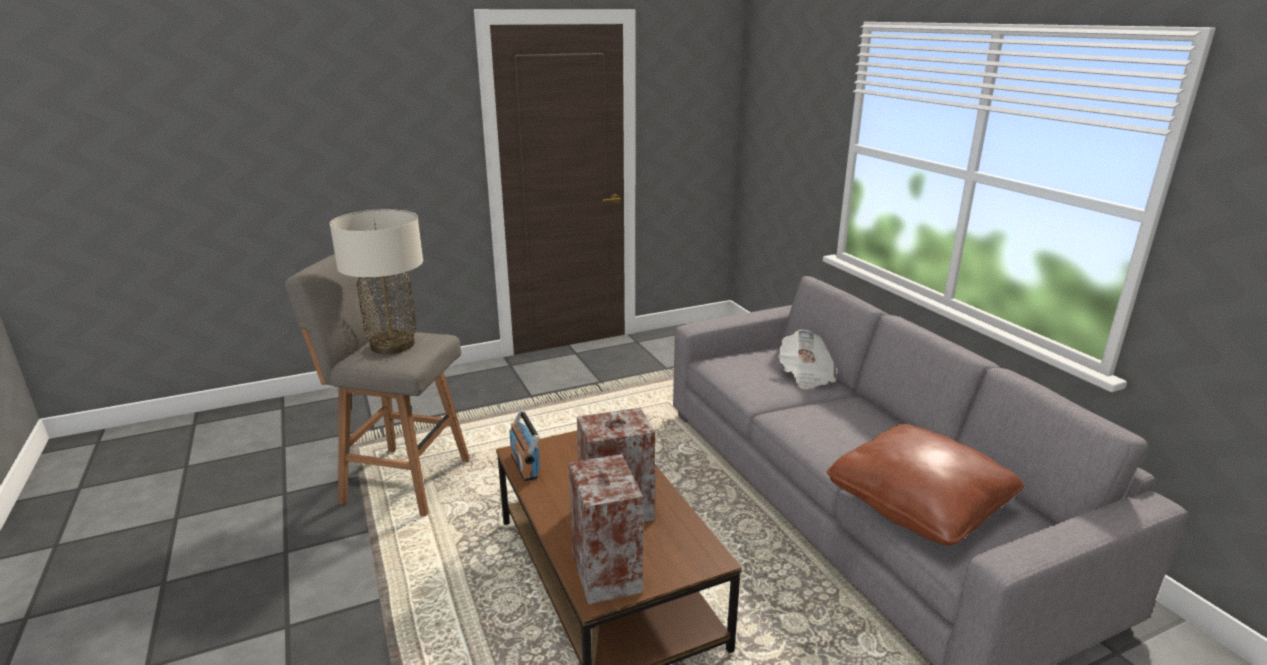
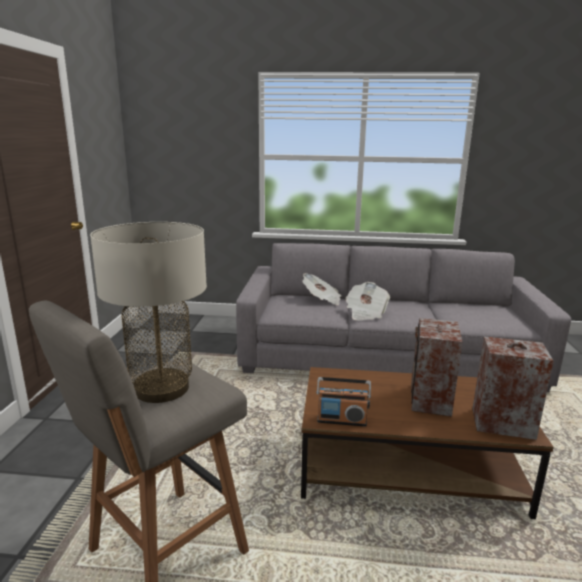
camera: 60 degrees left, 5 degrees down
(801, 412) = (365, 313): none -> newspaper
(919, 503) = (473, 319): brown pillow -> none

